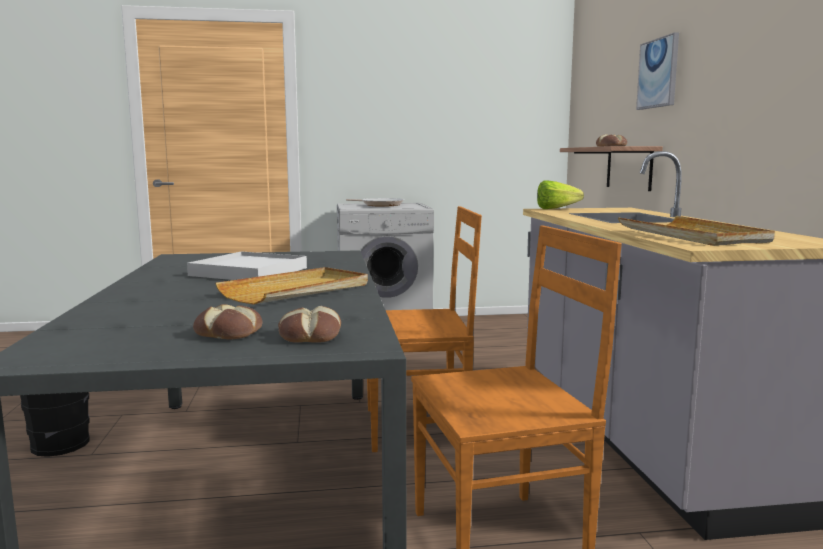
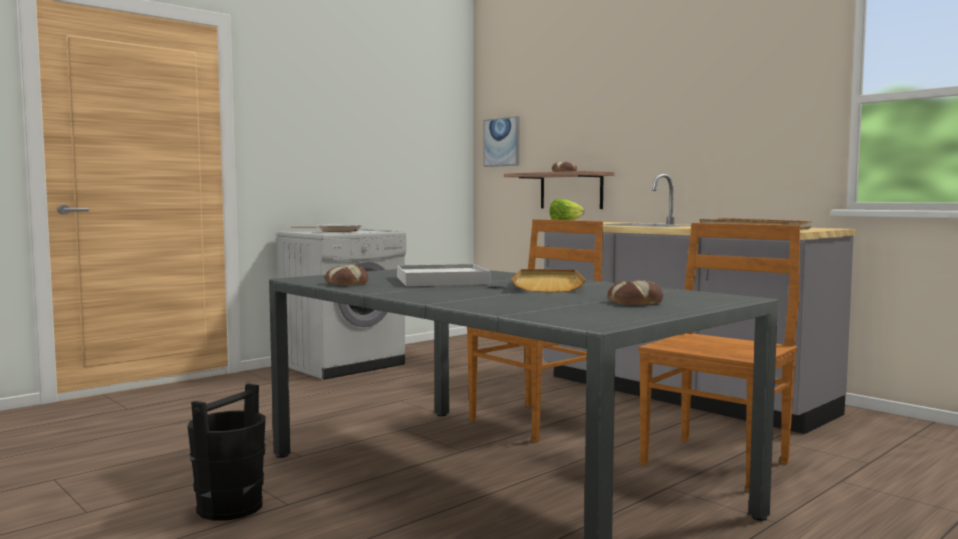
camera: 35 degrees left, 5 degrees down
(309, 335) = (686, 298): bread -> bread (346, 283)
(658, 73) = (603, 113): picture -> picture (502, 142)

